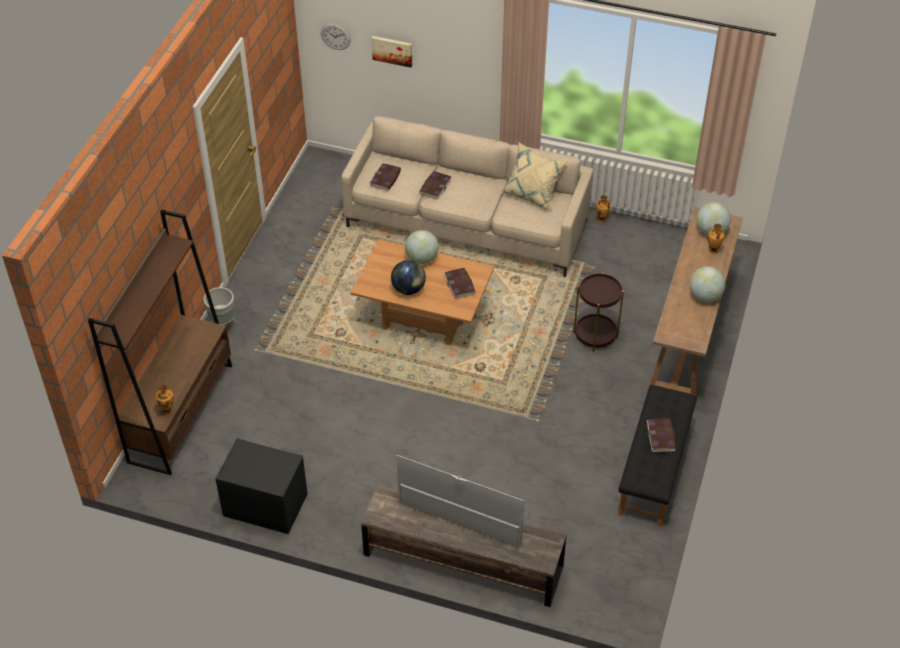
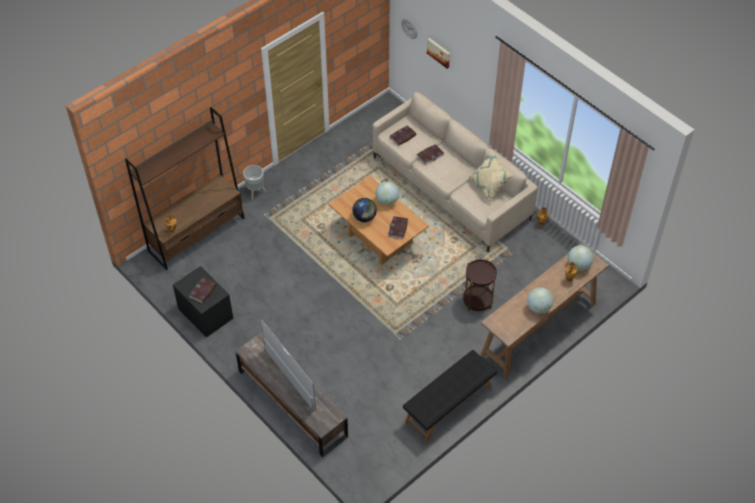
camera: 30 degrees right, 5 degrees up
(661, 436) = (452, 386): book -> book (203, 291)

